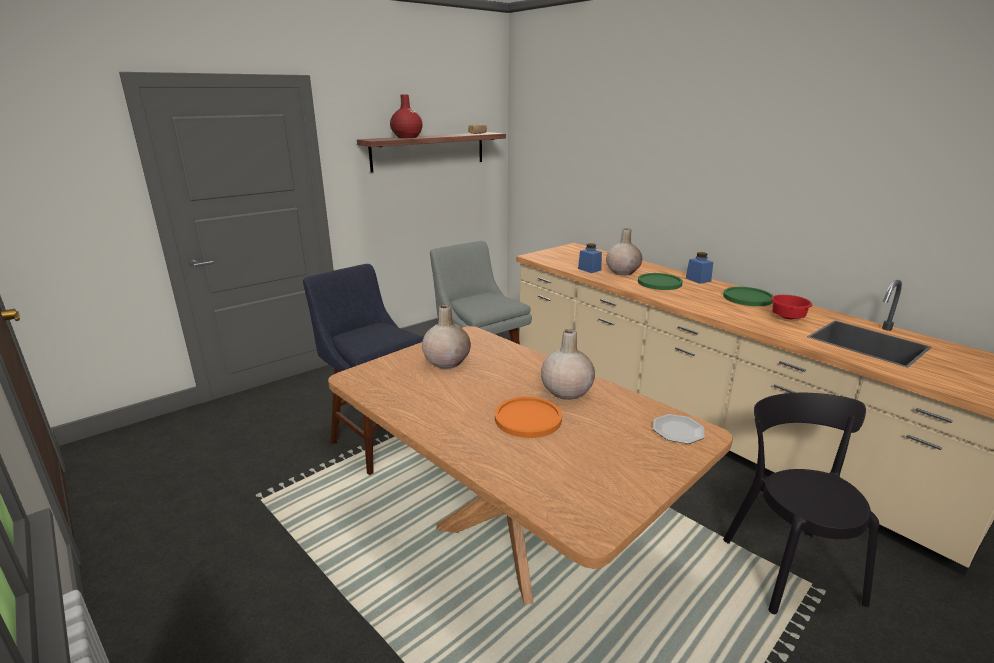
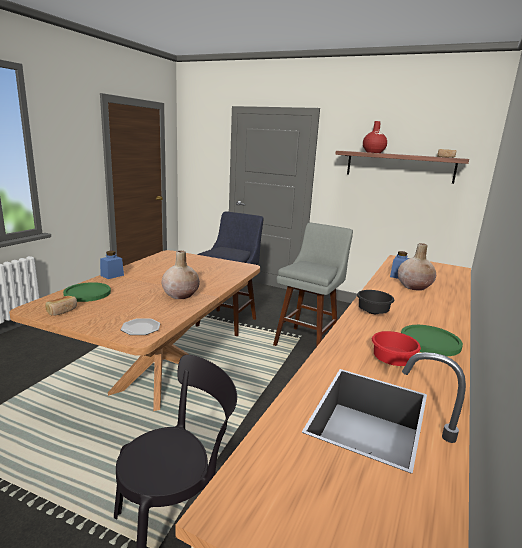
camera: 65 degrees right, 5 degrees down
(446, 362) = (201, 266): beige vase -> none
(528, 418) = (141, 289): orange plate -> none
(606, 494) = (62, 311): none -> bread
(659, 283) = (408, 301): green plate -> green plate (87, 293)
(686, 300) = (373, 311): none -> black bowl
(698, 279) = (451, 317): blue jar -> blue jar (112, 275)

